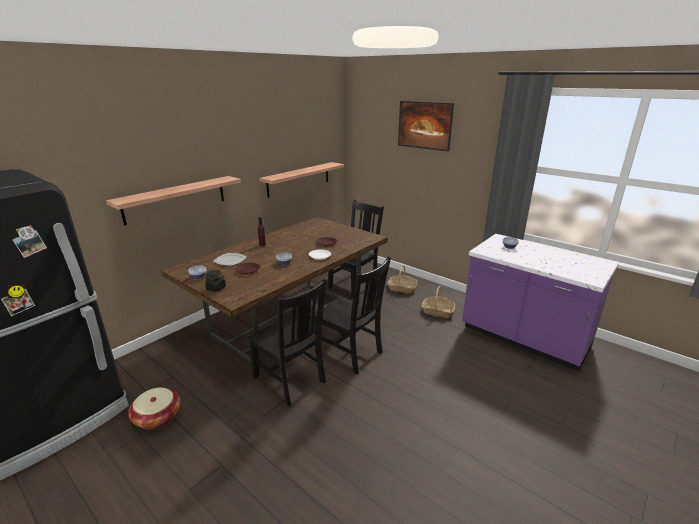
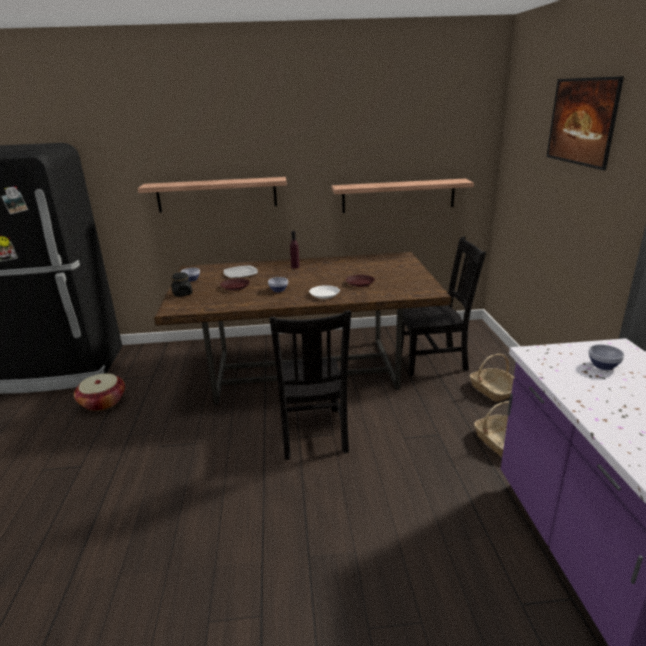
camera: 45 degrees right, 0 degrees up
(290, 381) = (222, 429): black chair -> none

